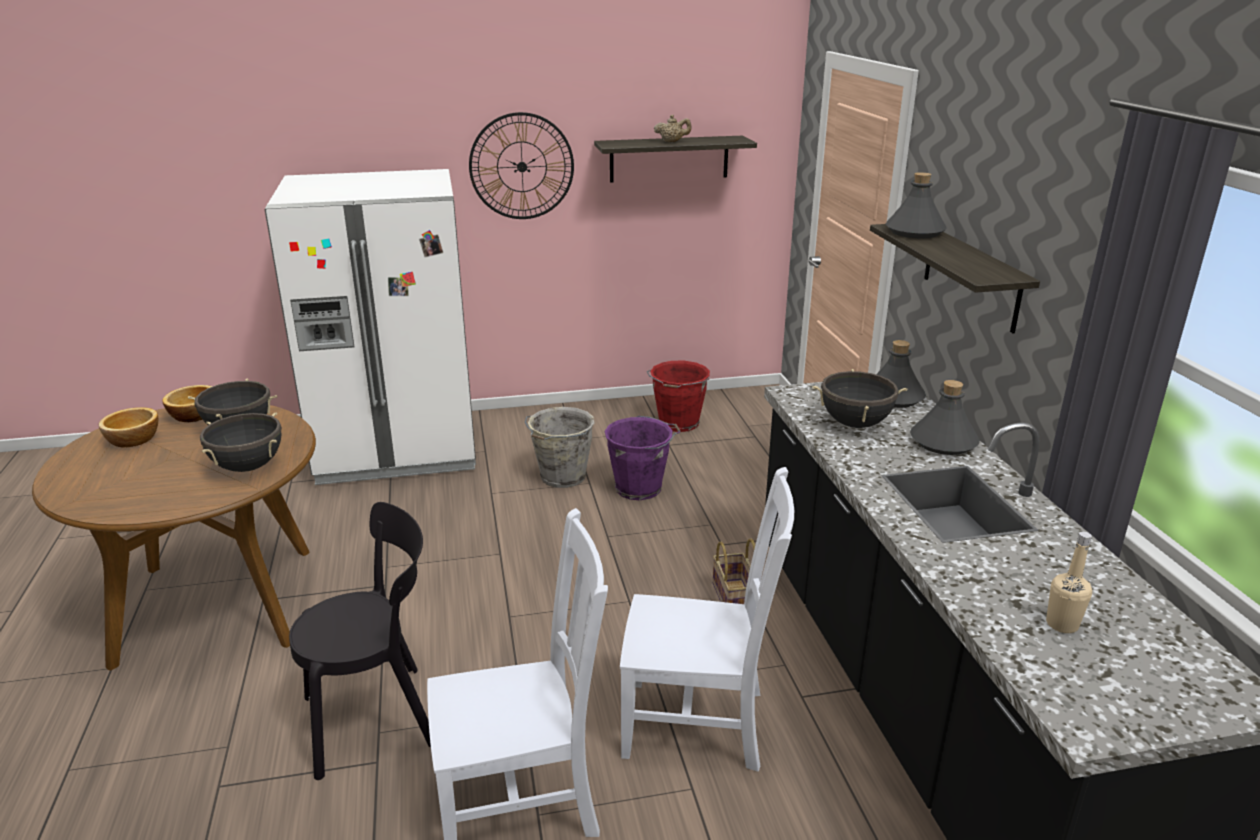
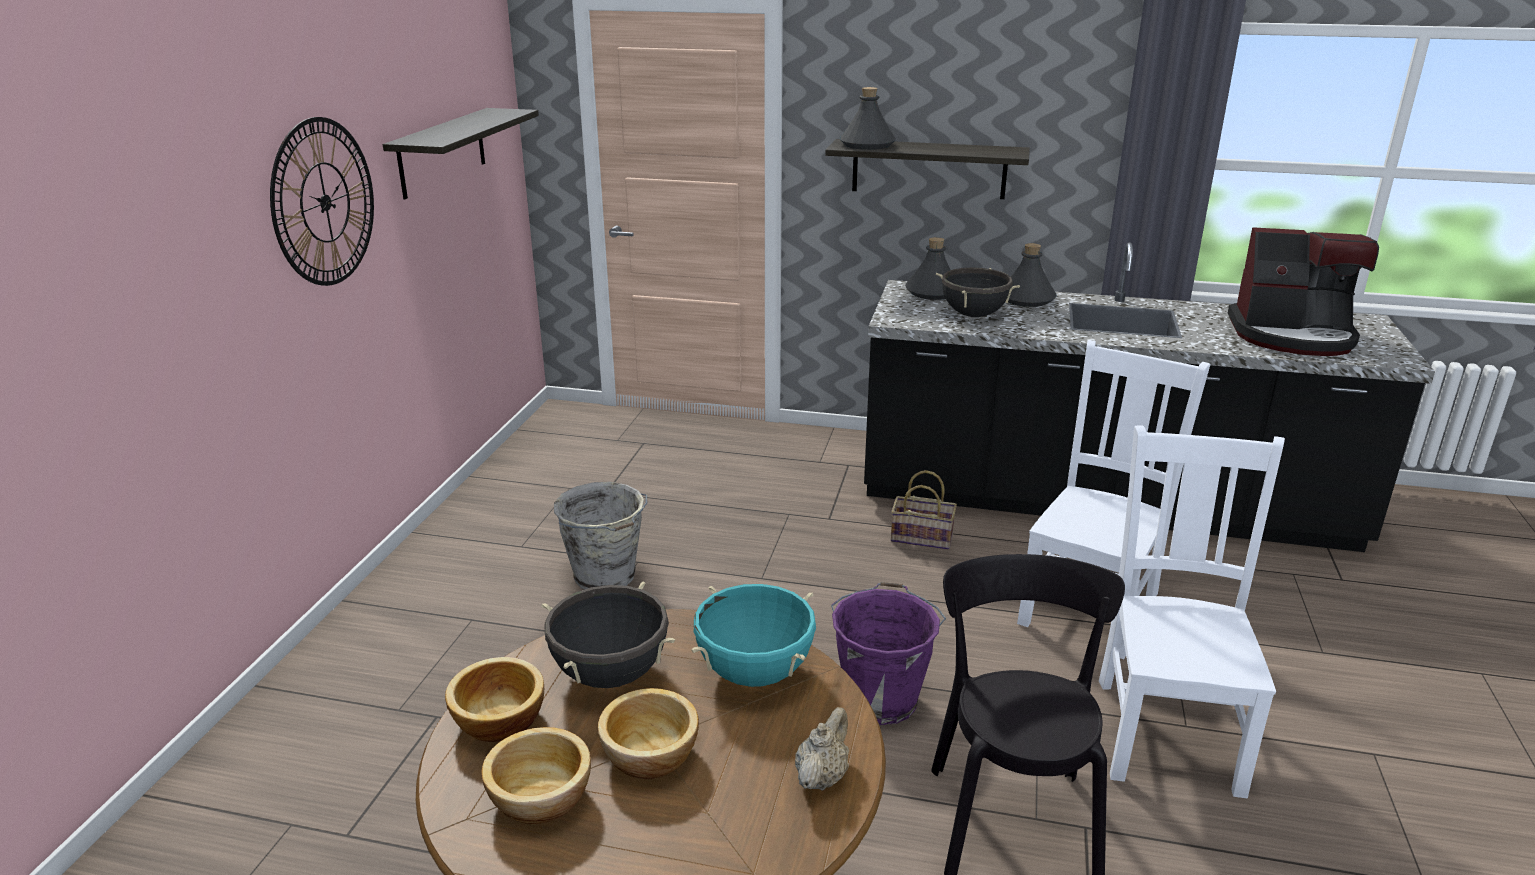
camera: 65 degrees left, 0 degrees up
(167, 456) = (652, 755): none -> bowl
(248, 467) = (754, 673): black cooking pot -> turquoise cooking pot
(397, 449) = (370, 698): white fridge -> none
(640, 488) = (682, 533): purple bucket -> purple bucket (881, 698)
(672, 142) = (467, 126): beige teapot -> beige teapot (822, 776)
(678, 424) = (565, 474): red bucket -> none
(1062, 624) = (1292, 336): beige bottle -> coffee machine

